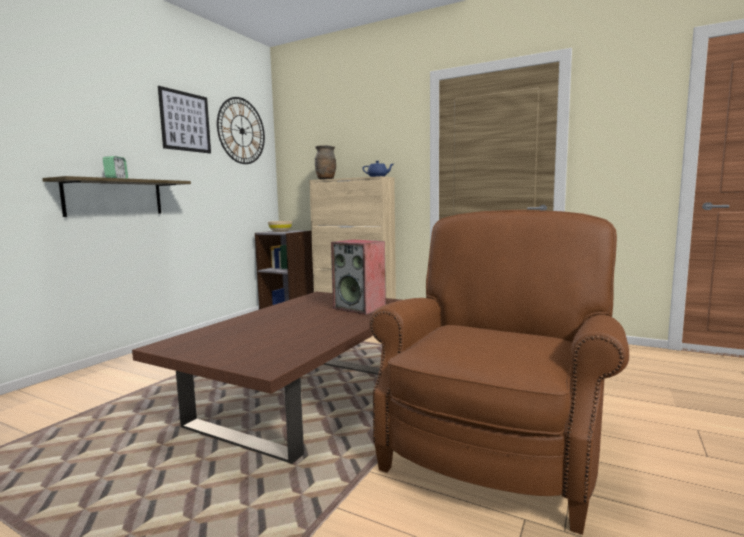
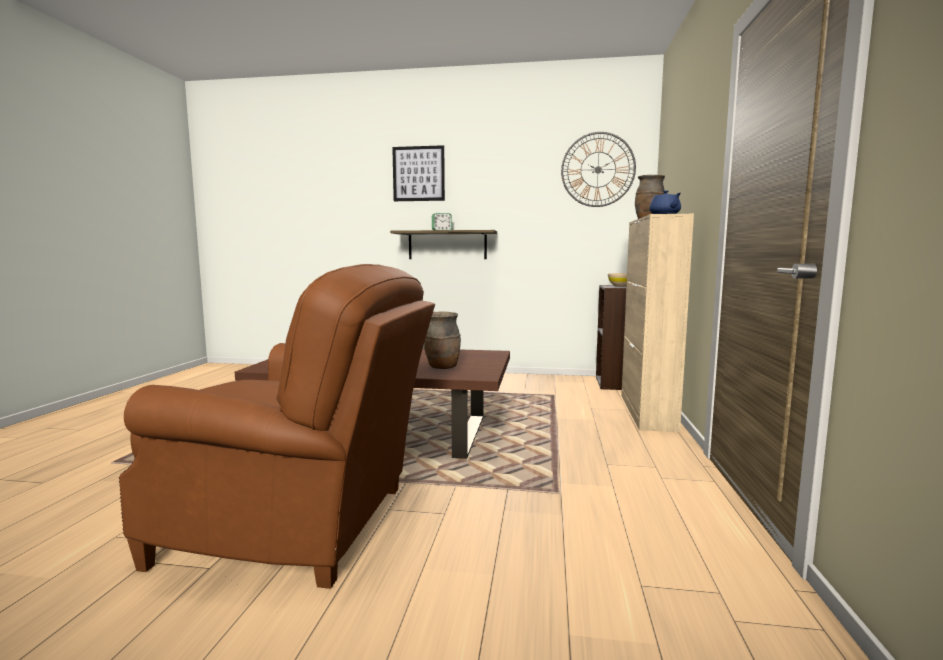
camera: 70 degrees right, 0 degrees up
(185, 121) = (522, 172): picture -> picture (418, 173)
(360, 308) = (443, 367): speaker -> brown vase

